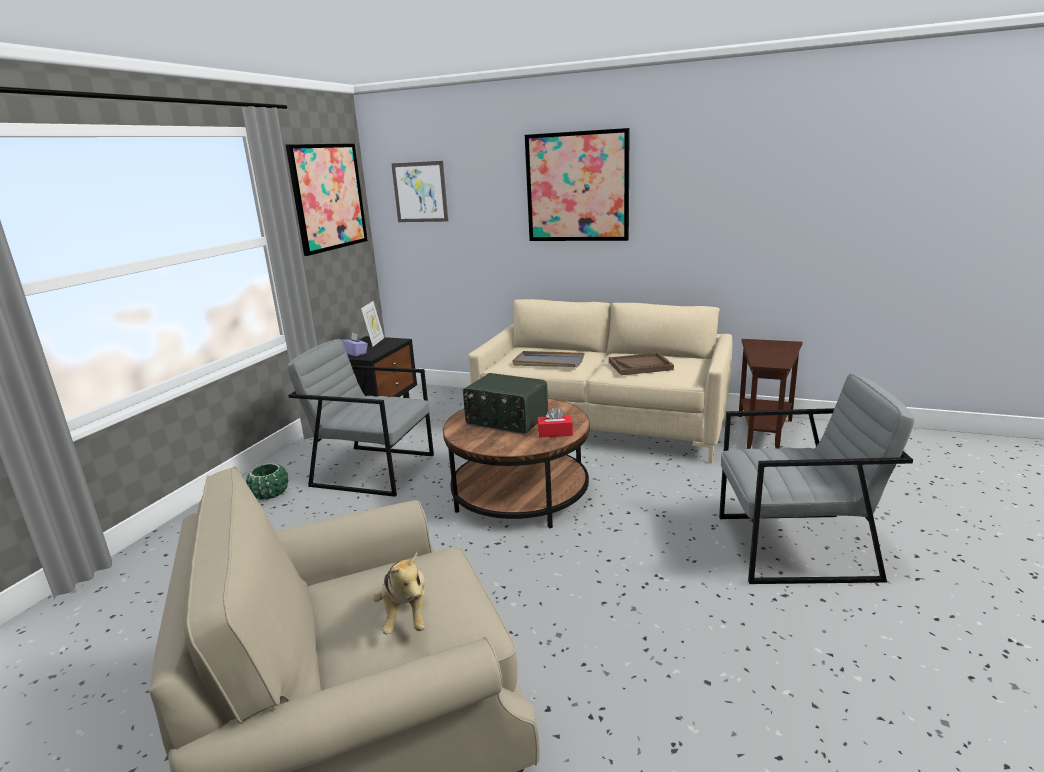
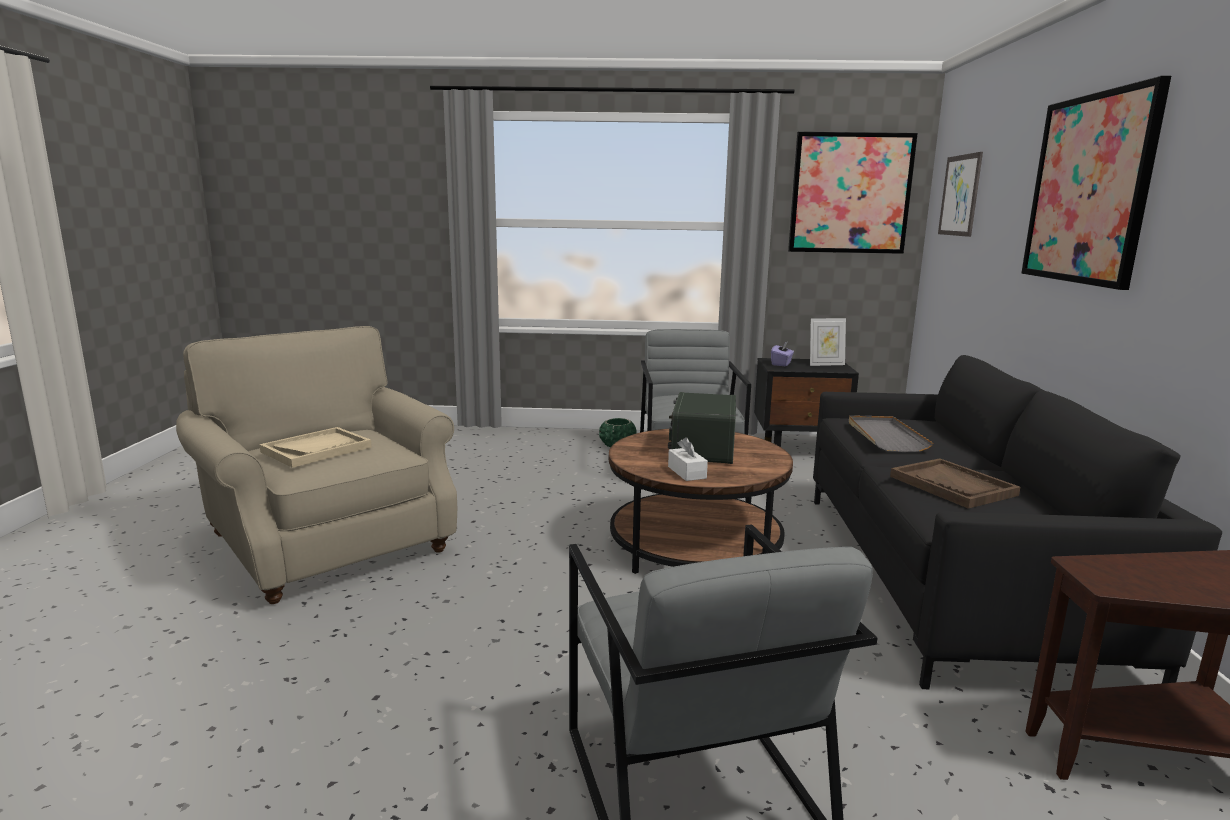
camera: 70 degrees right, 5 degrees down
(406, 614) = (316, 449): plush toy -> beige tray
(555, 433) = (687, 472): red tissue box -> white tissue box
(602, 425) = (948, 576): beige sofa -> black sofa

